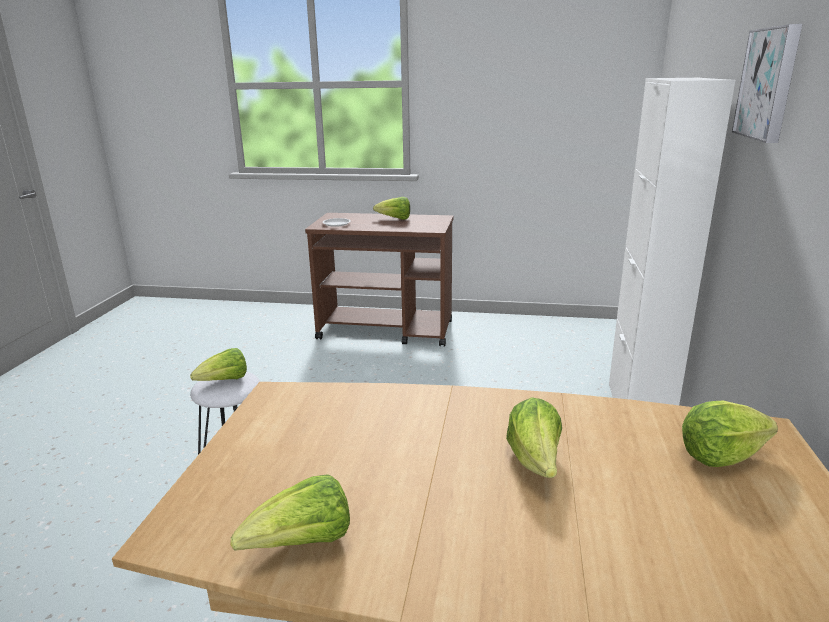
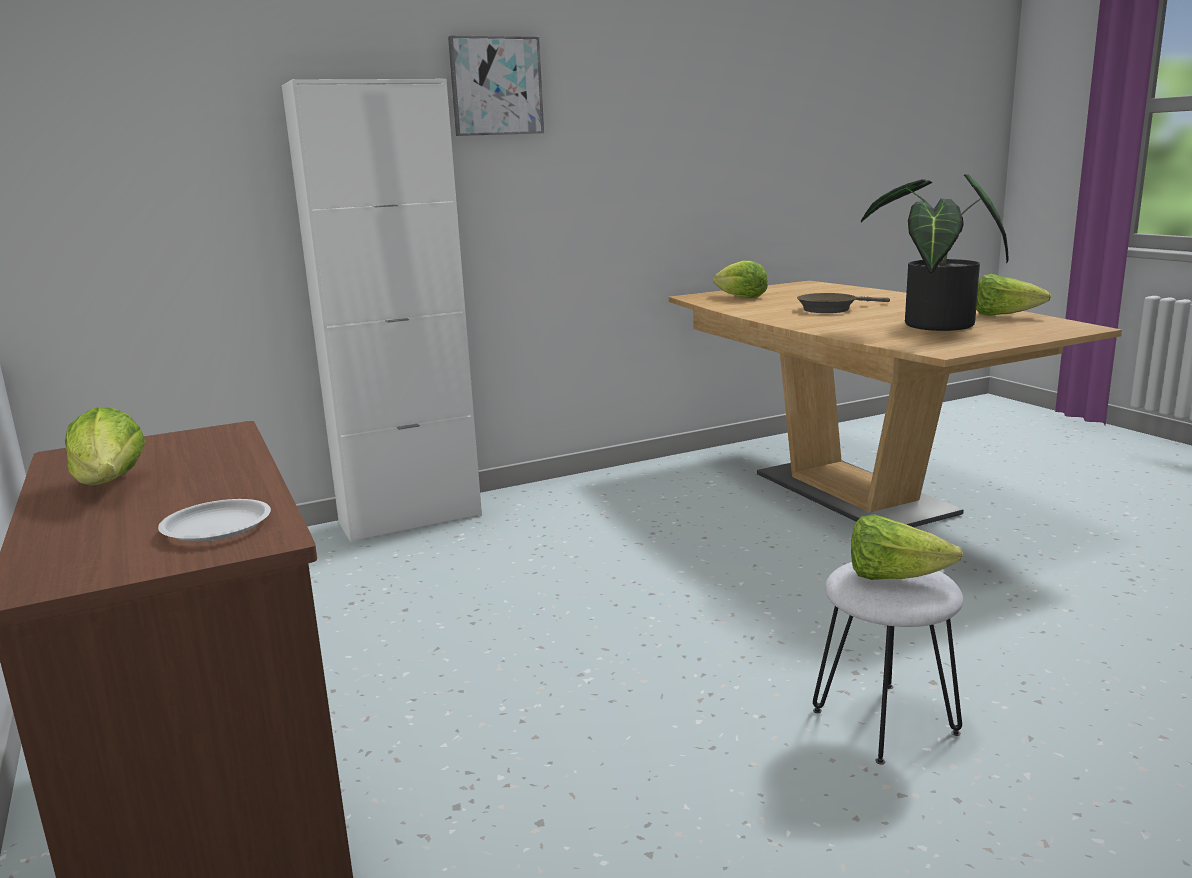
camera: 125 degrees left, 5 degrees down
(346, 453) = (933, 326): none -> potted plant
(535, 462) = (831, 309): lettuce -> brown frying pan

